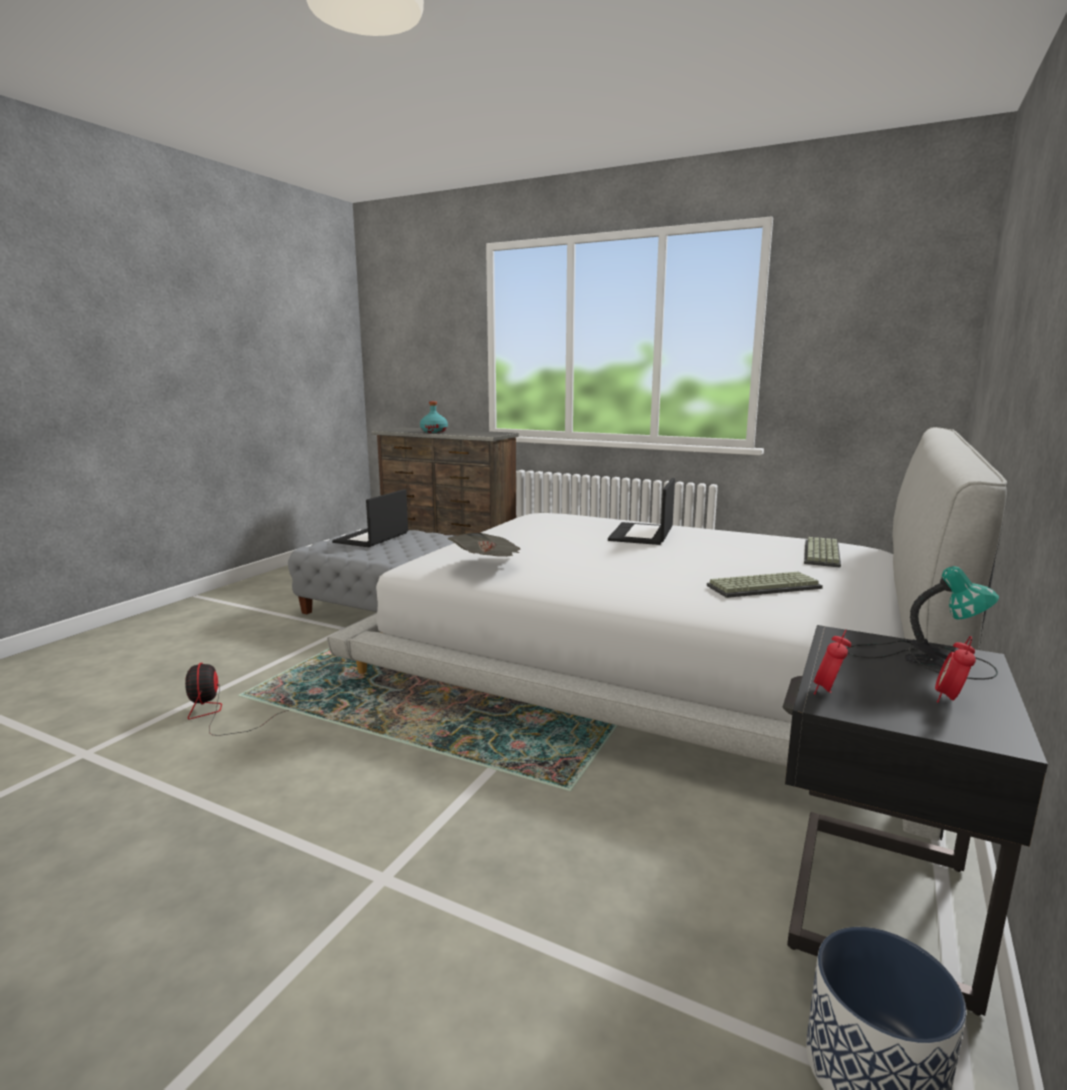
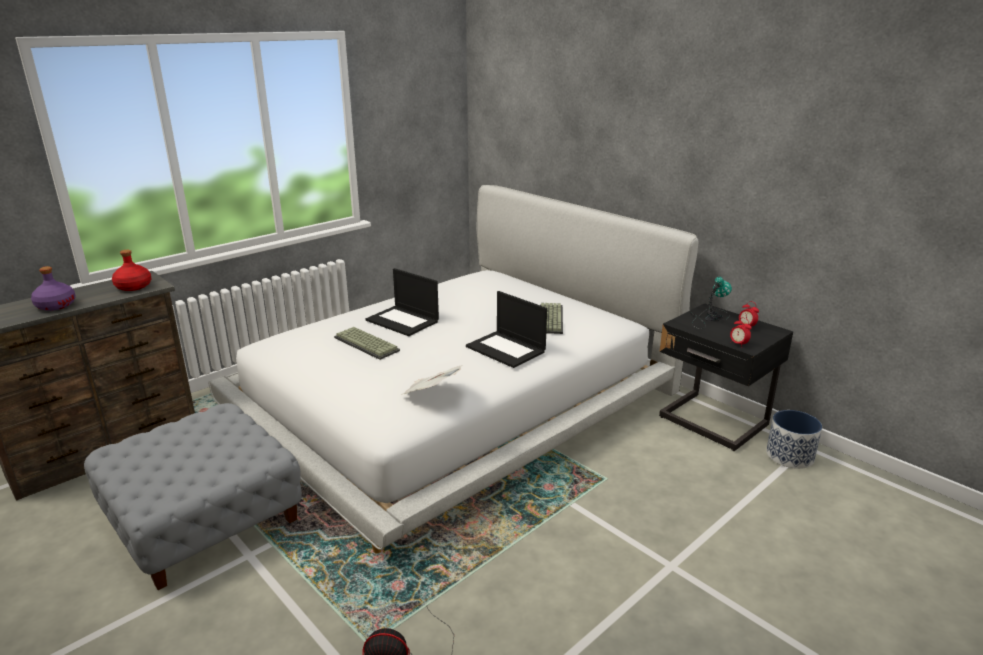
camera: 70 degrees left, 10 degrees up
(371, 538) = (159, 459): laptop -> laptop (506, 349)
(434, 431) = (55, 305): turquoise bottle -> purple bottle
(481, 434) = (133, 286): none -> red bottle
(823, 554) = (500, 286): keyboard -> keyboard (368, 344)

